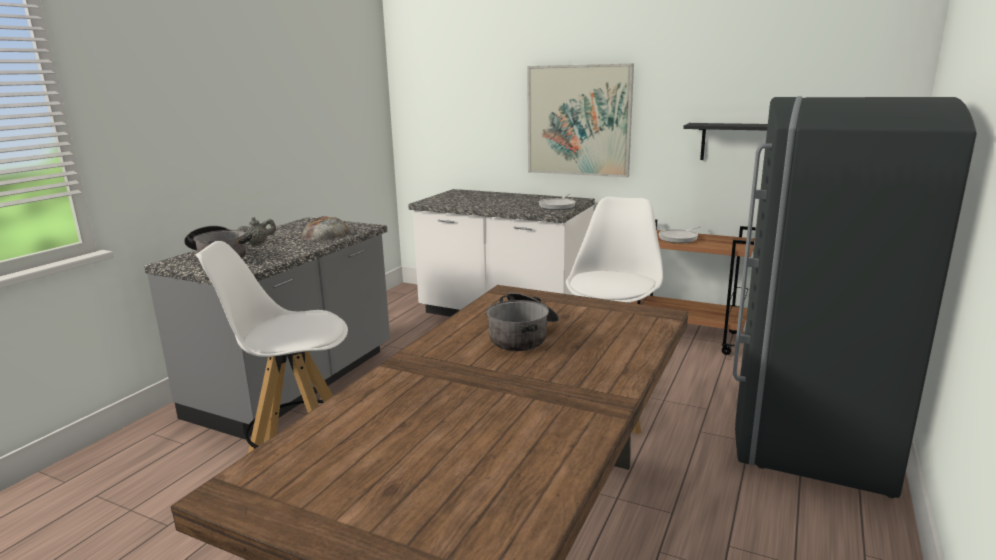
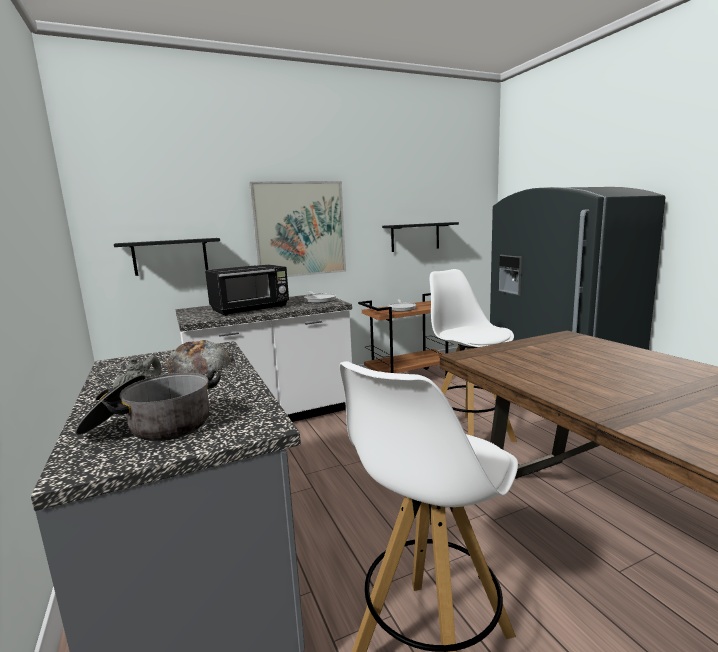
camera: 50 degrees left, 5 degrees down
(455, 138) = (170, 256): none -> black shelf
(485, 202) = (251, 309): none -> black microwave
(523, 336) = (579, 370): cooking pot -> none

